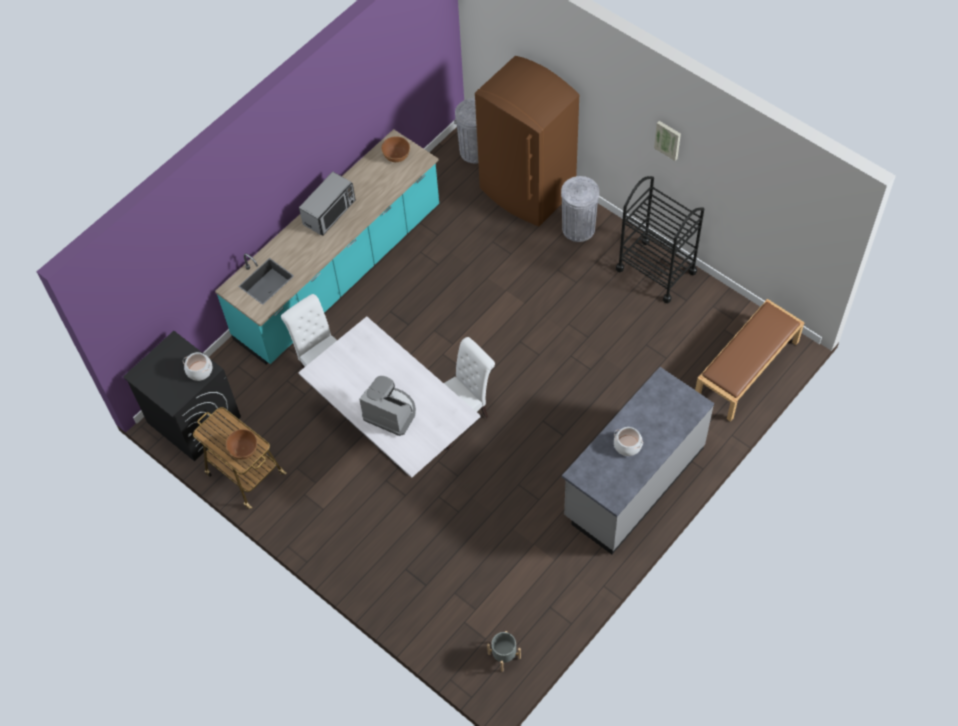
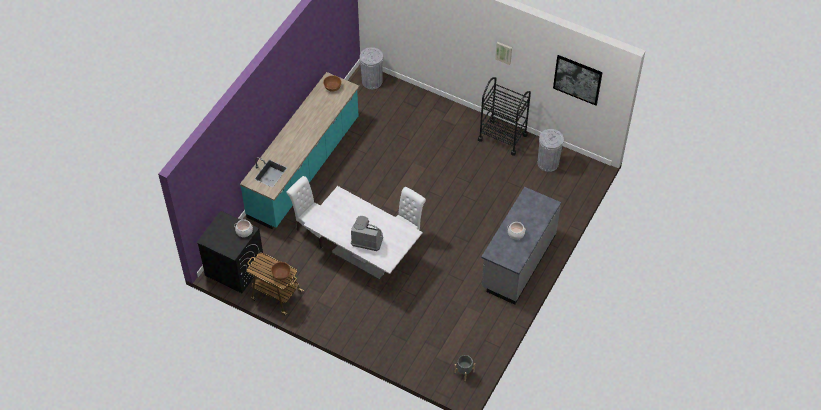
camera: 15 degrees left, 5 degrees down
(329, 212) = (299, 127): microwave -> none
(527, 191) = (411, 101): brown fridge -> none
(578, 228) = (448, 119): grey trash can -> grey trash can (548, 163)
(746, 370) = (570, 187): brown bench -> none
(779, 203) = (577, 79): none -> picture

